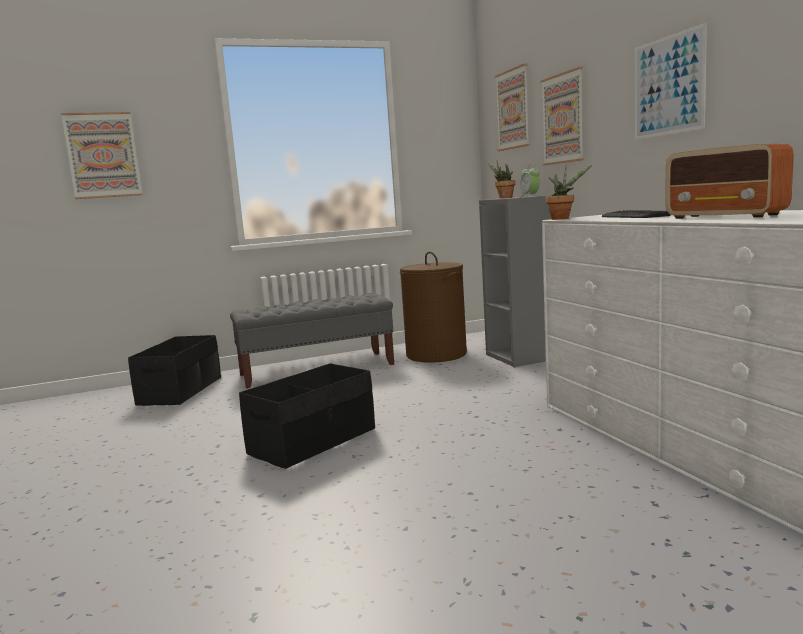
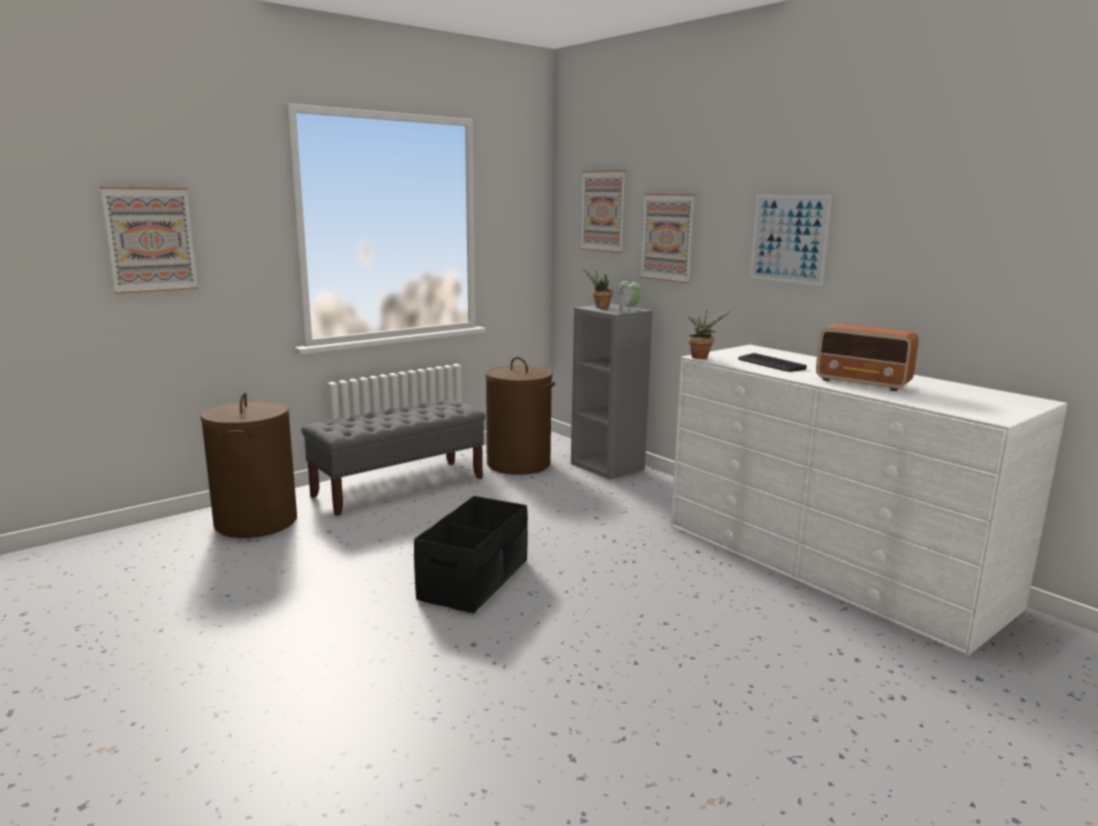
camera: 20 degrees left, 5 degrees up
(181, 391) = (255, 522): black storage box -> brown laundry basket

